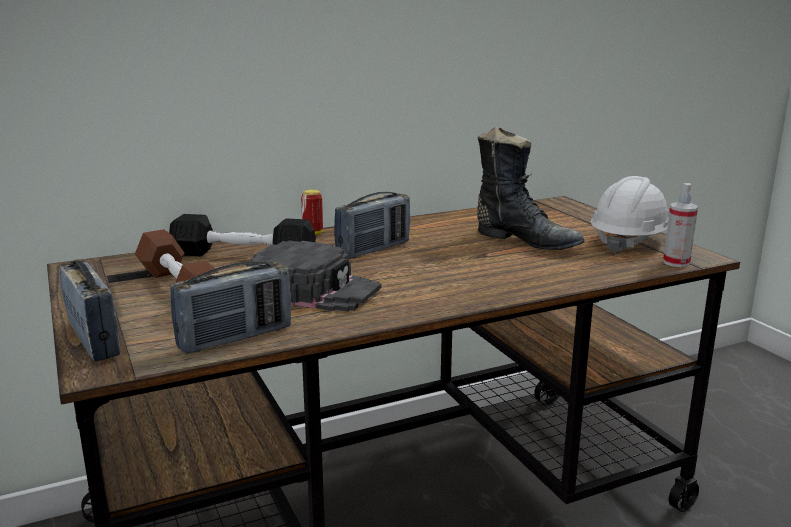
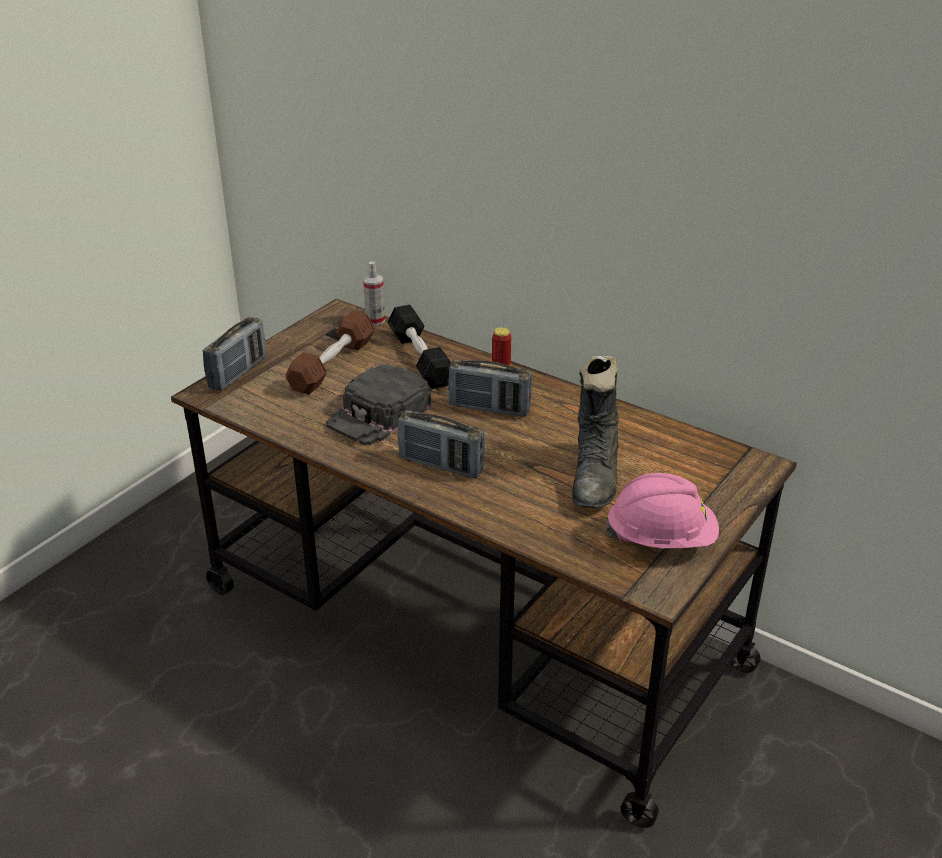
camera: 60 degrees right, 15 degrees up
(235, 338) = (275, 417): radio -> radio (441, 465)
(314, 289) = (379, 414): black cap -> black cap turned 45 degrees clockwise
(629, 242) = (661, 538): white hard hat -> pink hard hat
(676, 262) = (622, 579): spray bottle -> spray bottle (375, 320)

